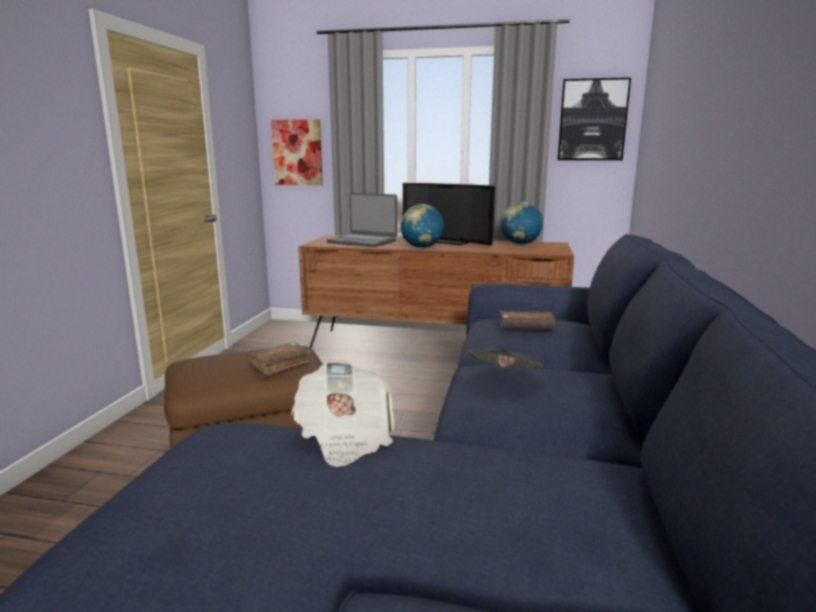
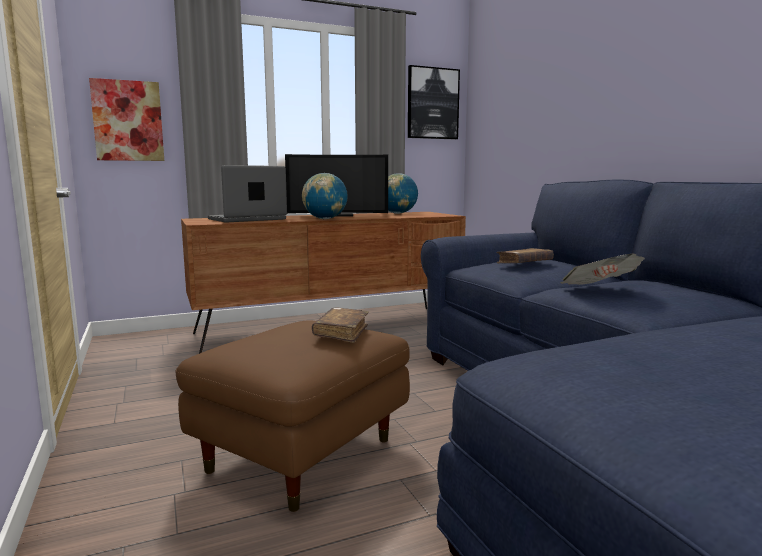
camera: 35 degrees left, 5 degrees down
(345, 437) = (631, 336): newspaper -> none
(362, 242) = (247, 219): laptop -> laptop turned 150 degrees clockwise

